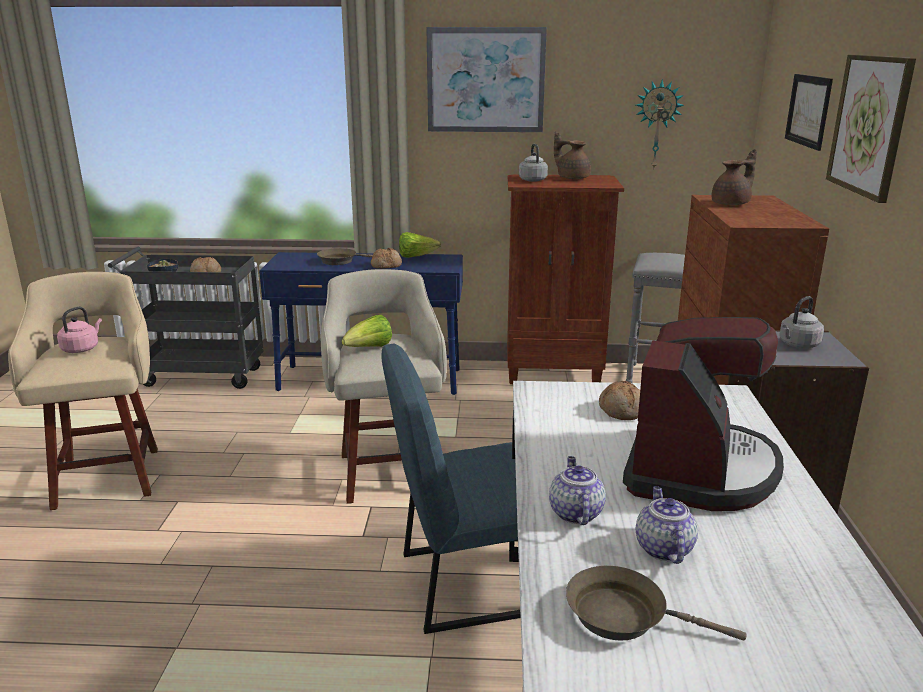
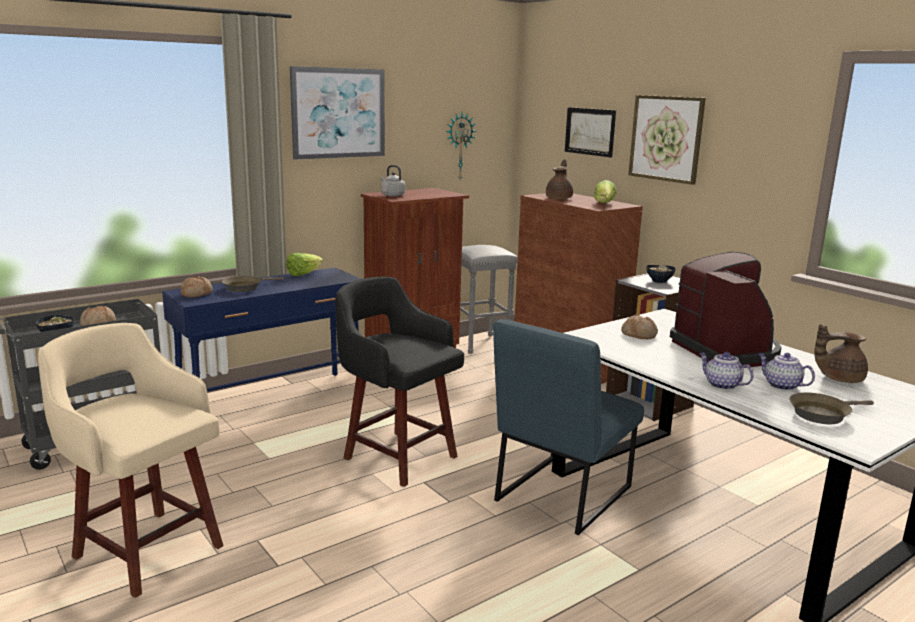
camera: 40 degrees left, 5 degrees down
(82, 348) = (123, 409): pink kettle -> none
(369, 349) = (390, 346): lettuce -> lettuce (604, 204)
(386, 265) = (294, 284): bread -> bread (196, 293)
(388, 470) = (397, 456): beige stool -> black stool
(572, 178) = (414, 191): brown teapot -> brown teapot (838, 378)
(797, 345) = (659, 281): grey kettle -> bowl

